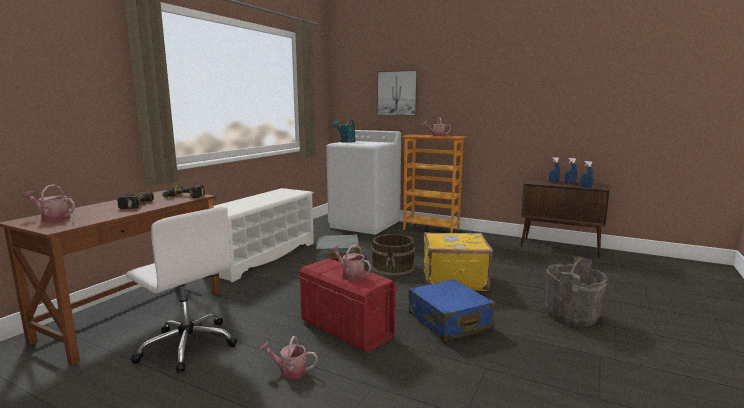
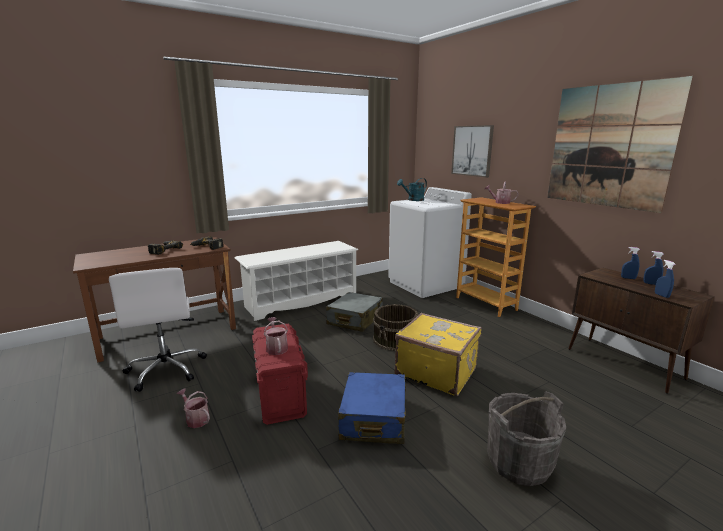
camera: 30 degrees right, 5 degrees up
(52, 218) = (102, 256): watering can -> none
(523, 84) = (609, 146): none -> picture

